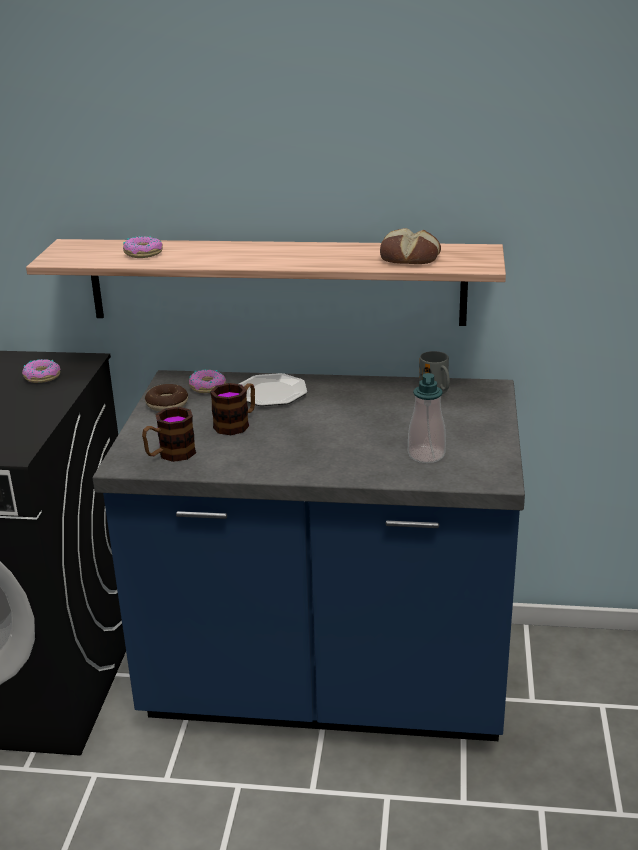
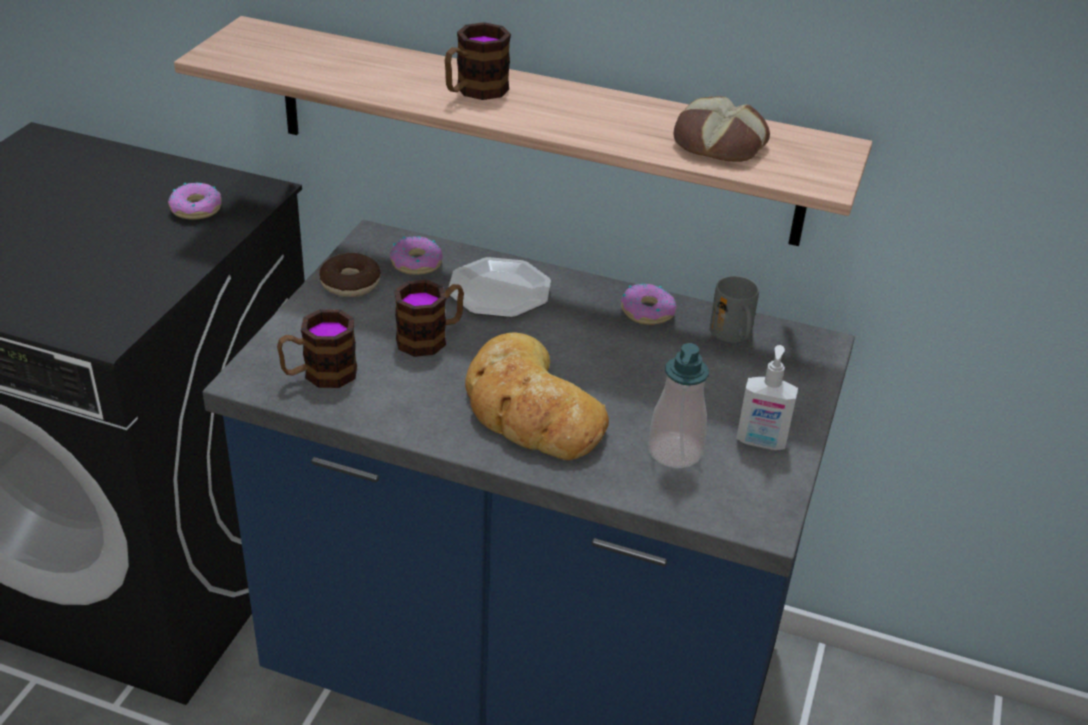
camera: 10 degrees right, 10 degrees up
(143, 253) = (343, 65): donut -> donut (647, 311)
(239, 254) = (474, 91): none -> mug
(321, 450) = (529, 410): none -> bread
(478, 441) = (760, 442): none -> soap dispenser

